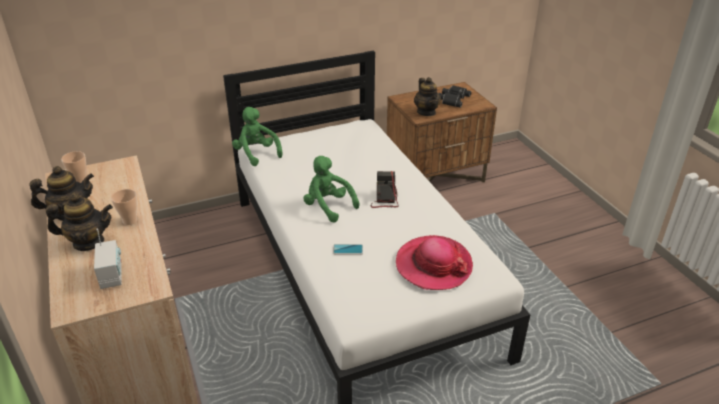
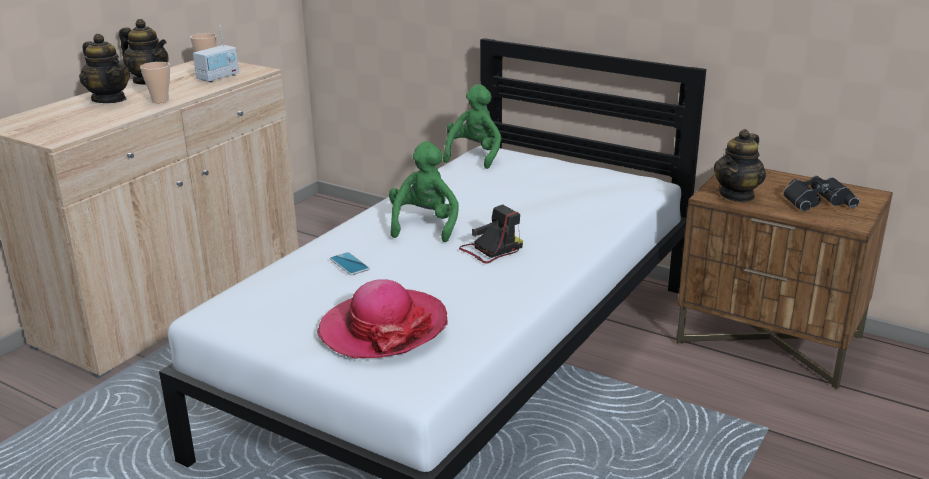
camera: 55 degrees right, 10 degrees down
(112, 275) = (65, 121): radio -> radio (218, 77)

